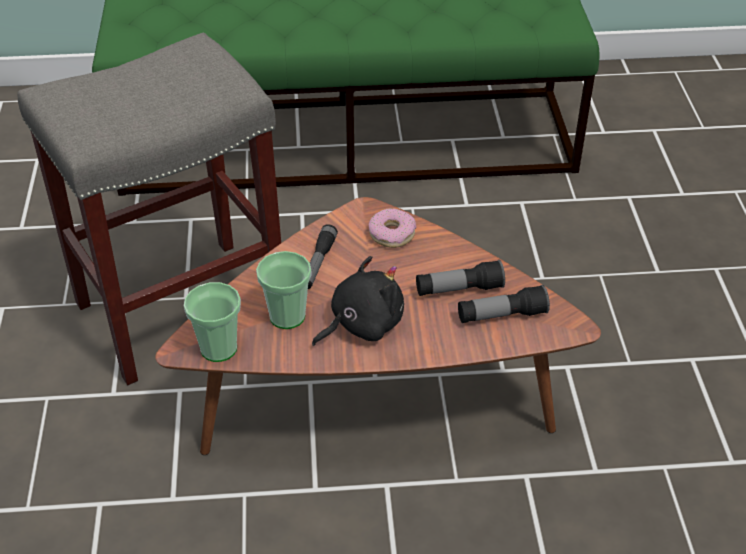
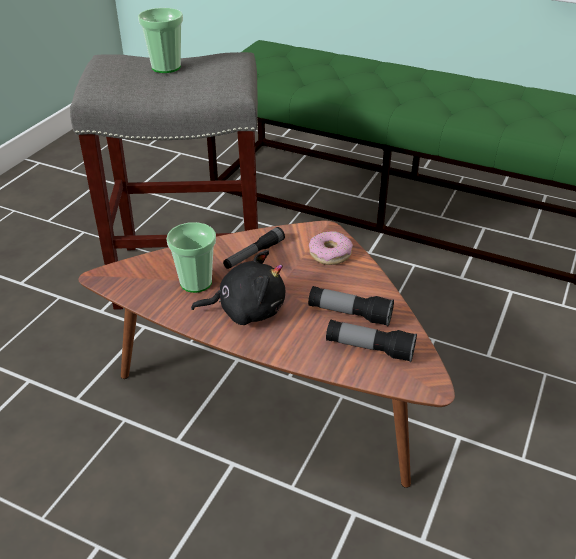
camera: 30 degrees right, 5 degrees down
(218, 348) = (127, 286): cup -> cup (166, 67)

